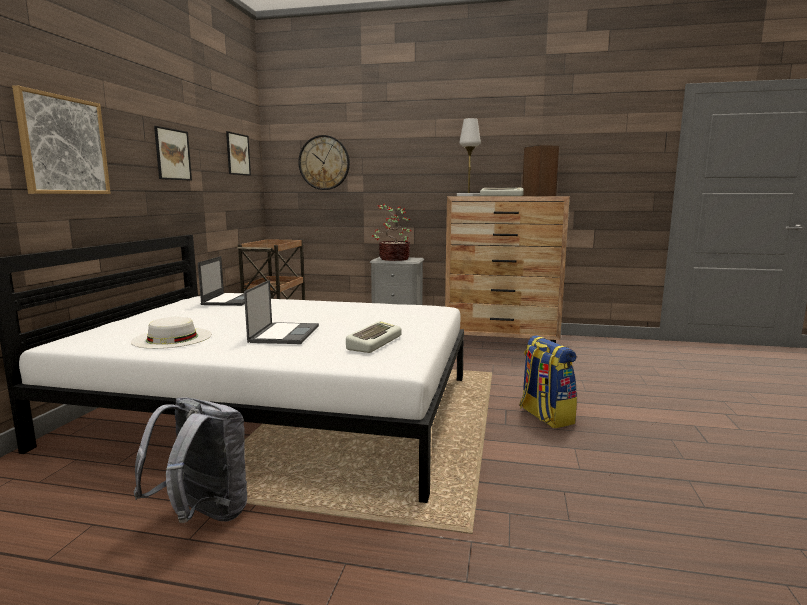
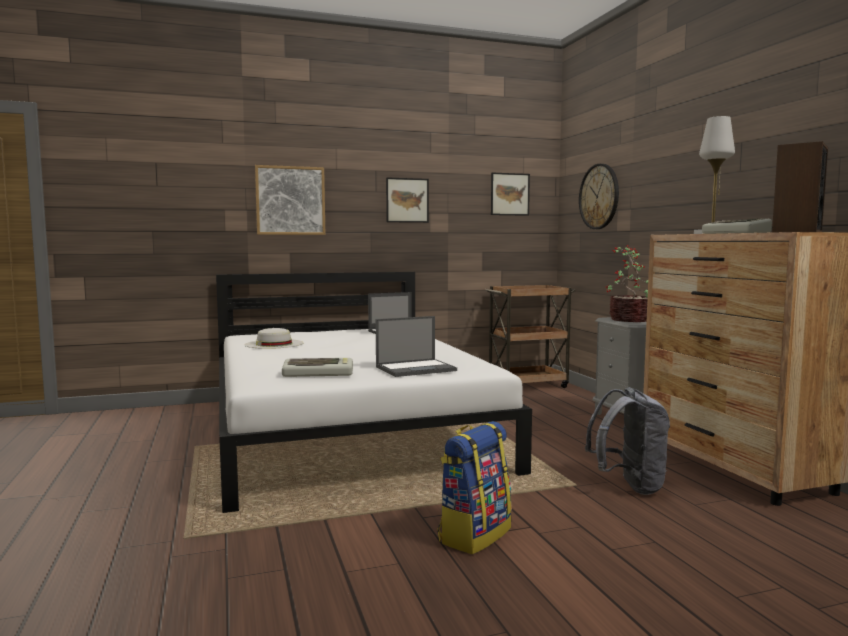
camera: 60 degrees right, 5 degrees down
(203, 516) = (172, 457): grey backpack -> grey backpack (629, 486)
(284, 334) = (315, 356): laptop -> laptop (416, 368)

